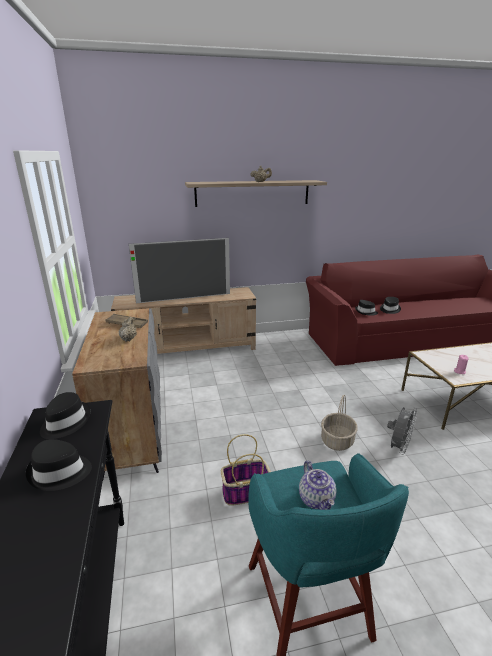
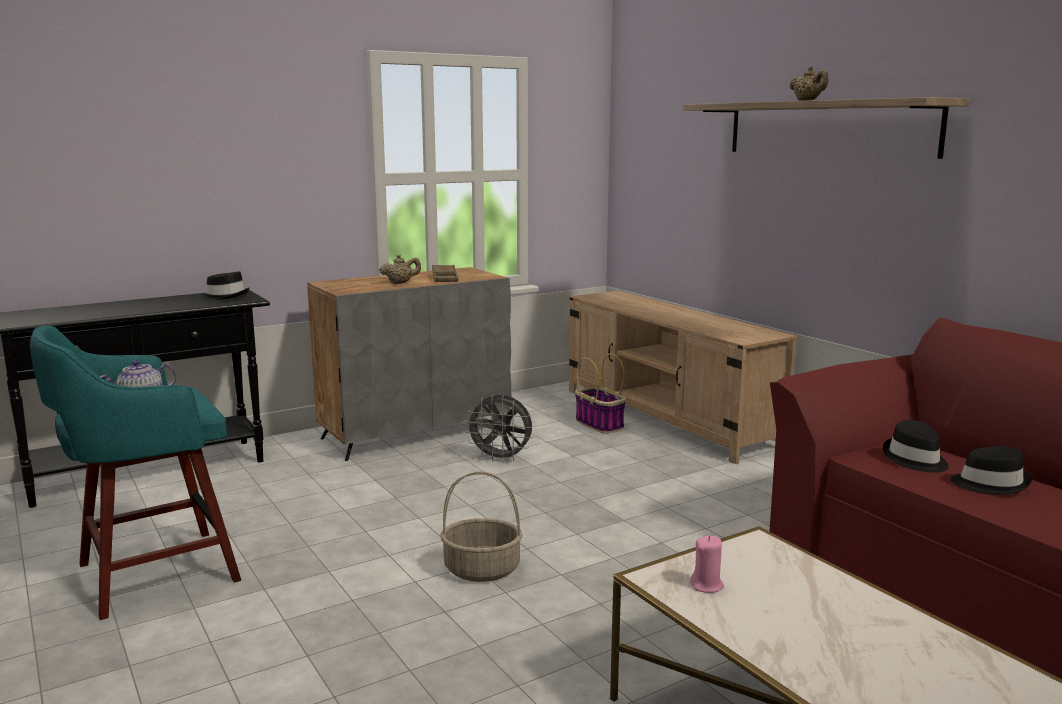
camera: 70 degrees right, 10 degrees down
(59, 472) = (153, 305): black hat -> none
(184, 298) = (665, 314): television -> none
(246, 492) = (327, 514): basket -> basket (600, 424)
(398, 447) = (499, 635): grey fan -> grey fan (501, 459)

